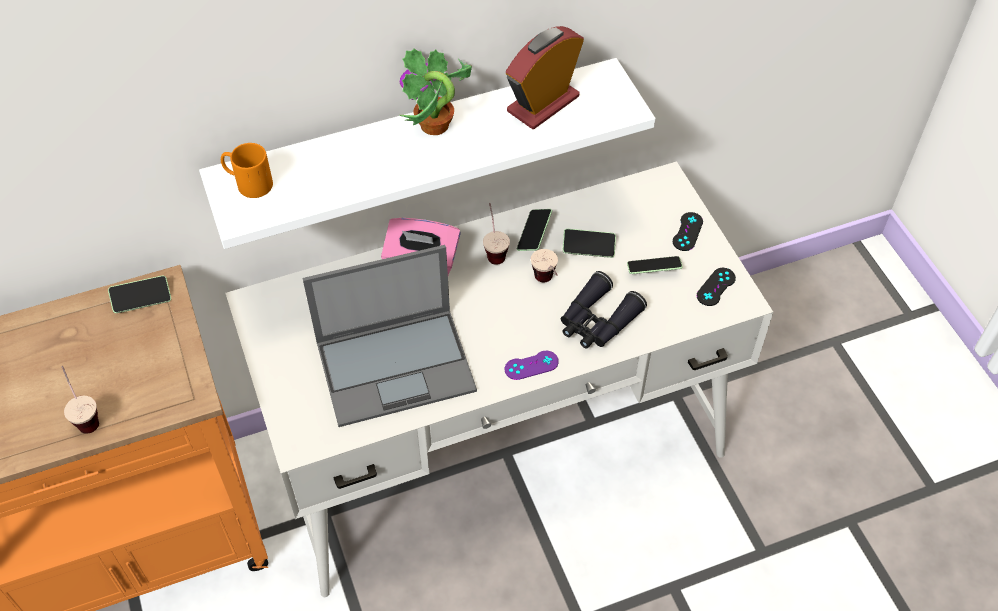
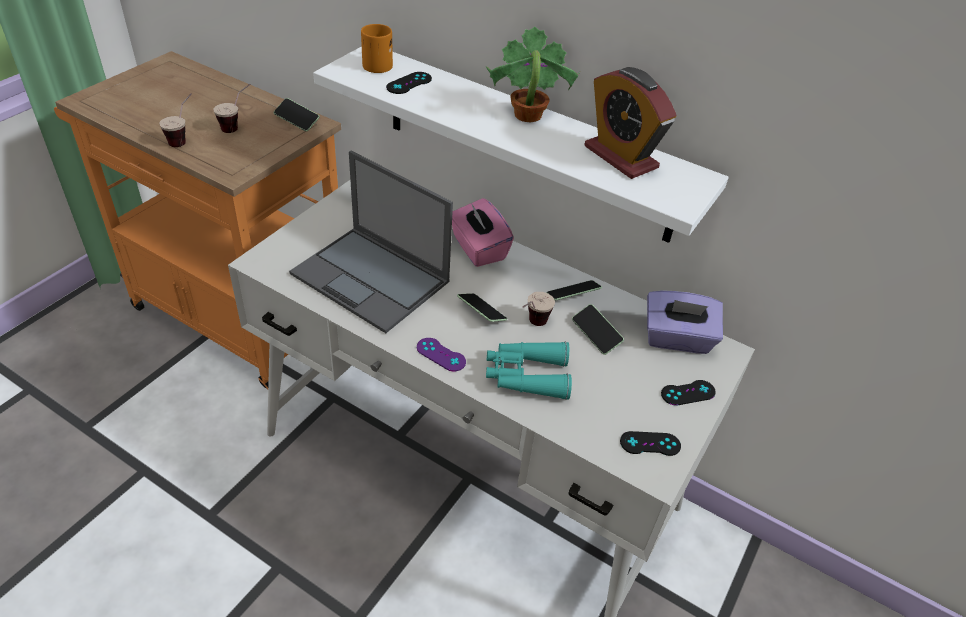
camera: 50 degrees right, 10 degrees down
(309, 178) = (409, 83): none -> black game controller
(494, 249) = (533, 280): cup -> cup (237, 126)
(543, 104) = (620, 157): alarm clock -> alarm clock turned 135 degrees counterclockwise
(597, 321) = (526, 376): black binoculars -> turquoise binoculars
(632, 200) = (677, 339): none -> purple tissue box
(653, 270) = (620, 388): phone -> phone (481, 313)

